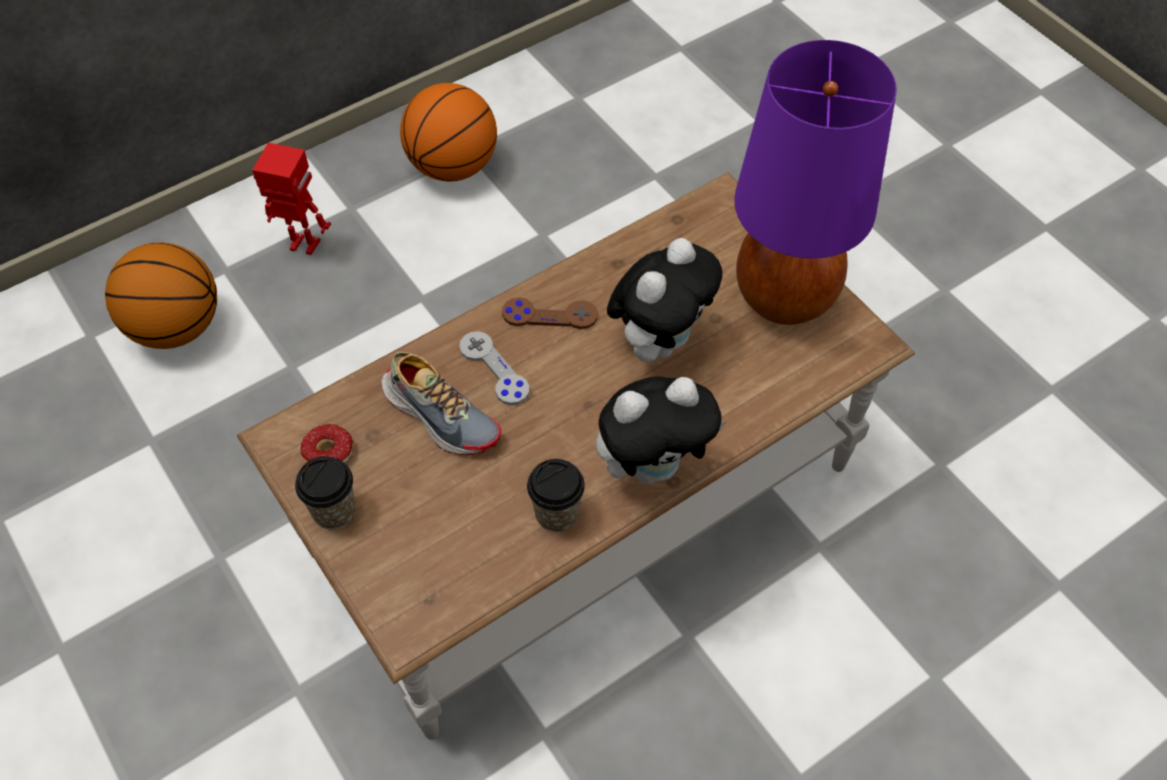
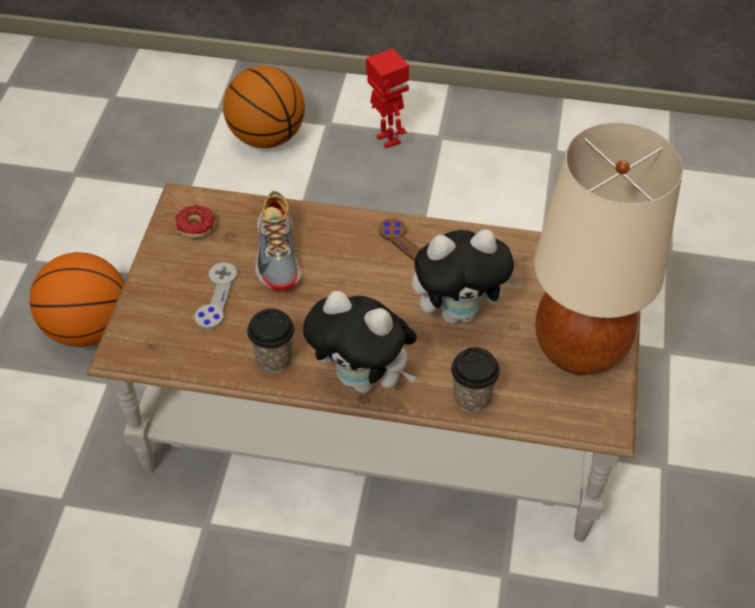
camera: 45 degrees right, 5 degrees down
(334, 511) = (162, 259): cup -> cup (472, 398)
(453, 166) = (533, 153): basketball -> basketball (88, 328)
(494, 369) = (339, 251): grey game controller -> grey game controller (216, 297)
(785, 296) = (581, 348): purple table lamp -> beige table lamp

